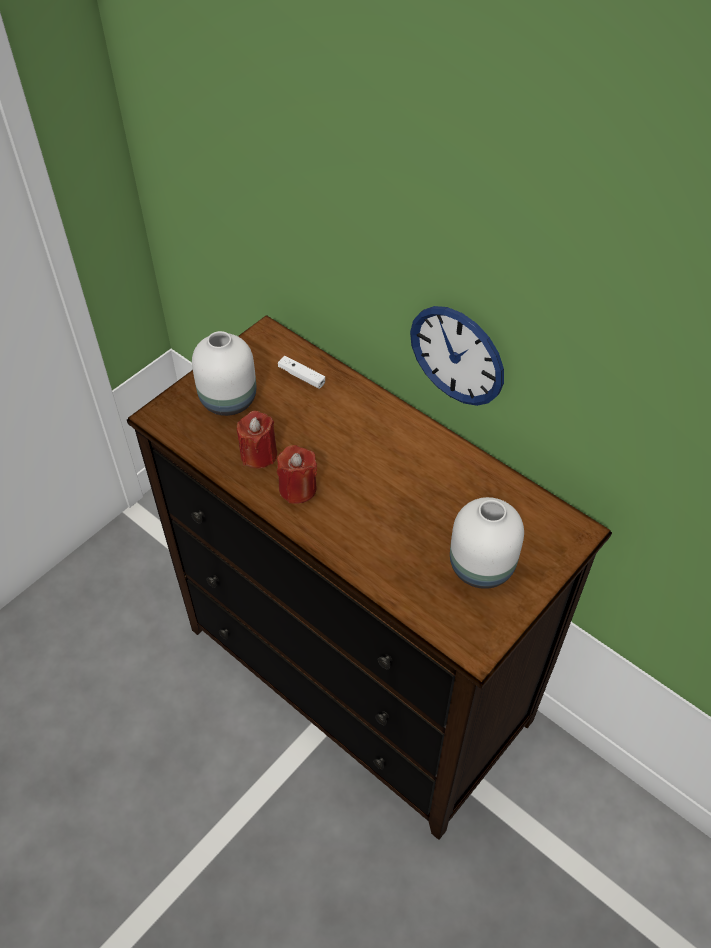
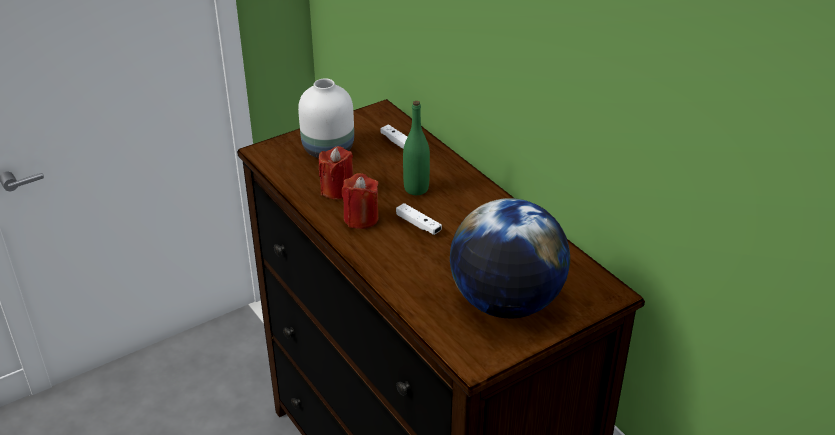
camera: 15 degrees right, 15 degrees down
(341, 436) = (416, 189): none -> green bottle
(360, 484) = (418, 224): none -> white game controller
(457, 355) = (526, 121): wall clock -> none
(482, 567) = (506, 303): white vase -> globe

